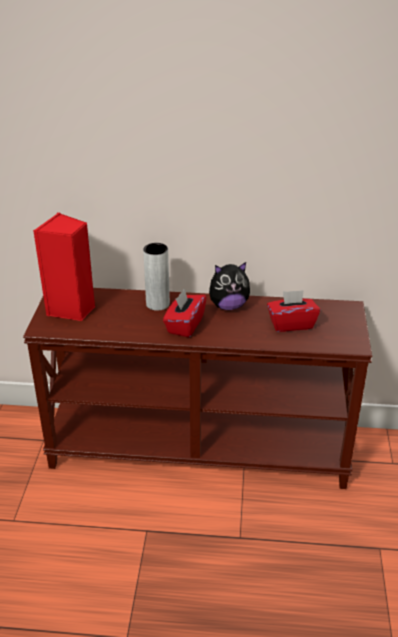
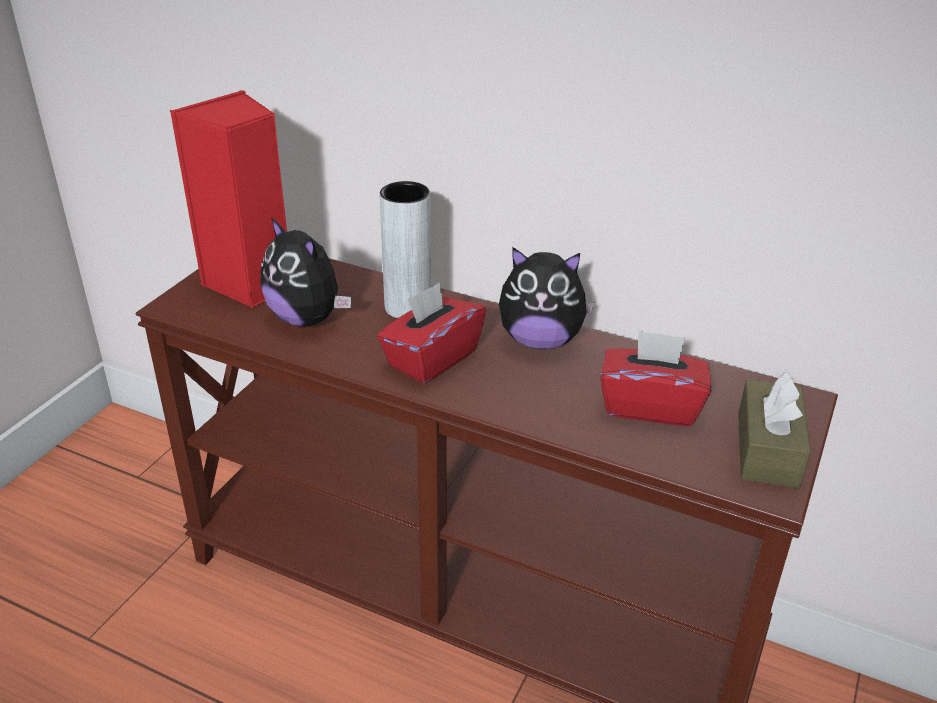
camera: 20 degrees right, 0 degrees up
(113, 320) = (307, 318): none -> plush toy
(346, 330) = (767, 449): none -> brown tissue box

